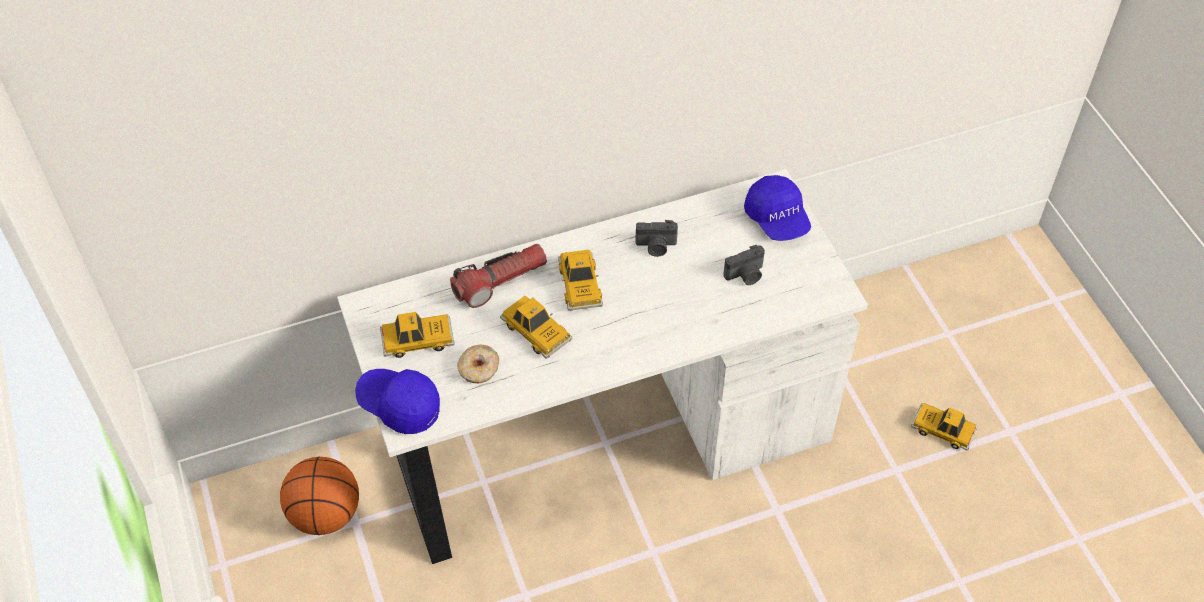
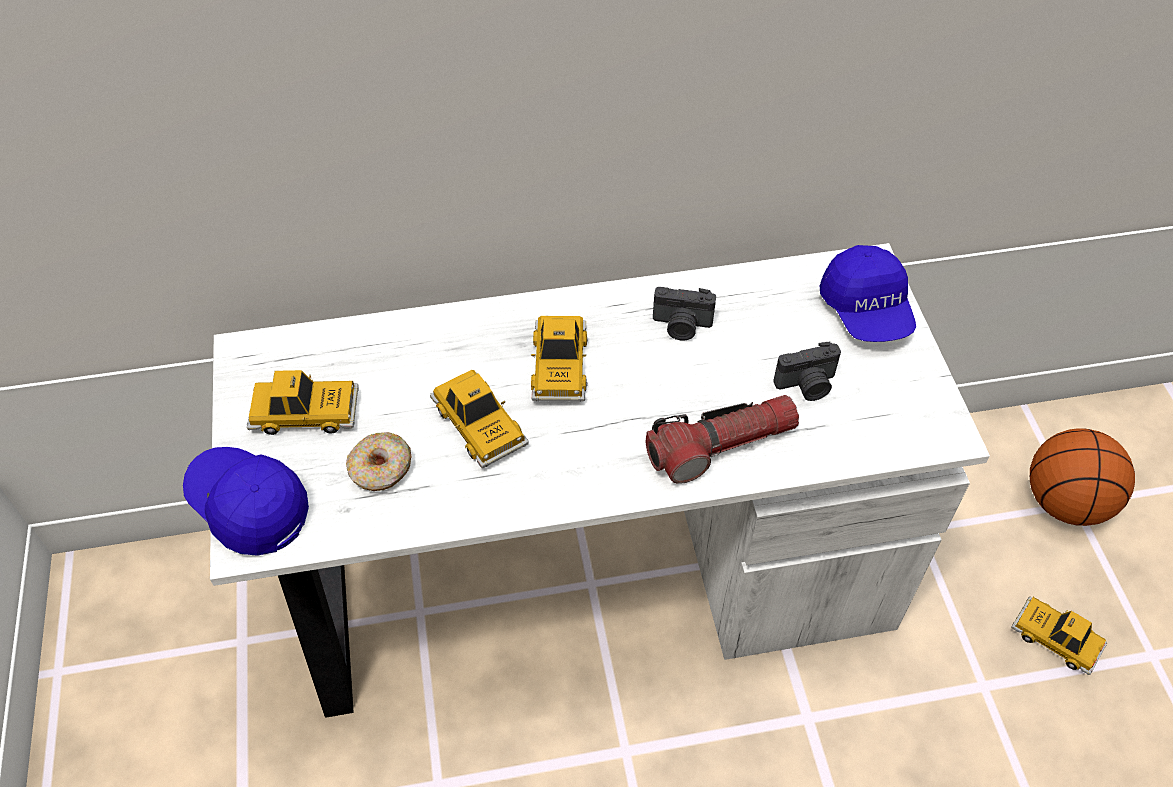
camera: 10 degrees right, 0 degrees up
(325, 514) = (206, 623): basketball -> basketball (1064, 502)
(500, 281) = (446, 345): flashlight -> flashlight (721, 446)

